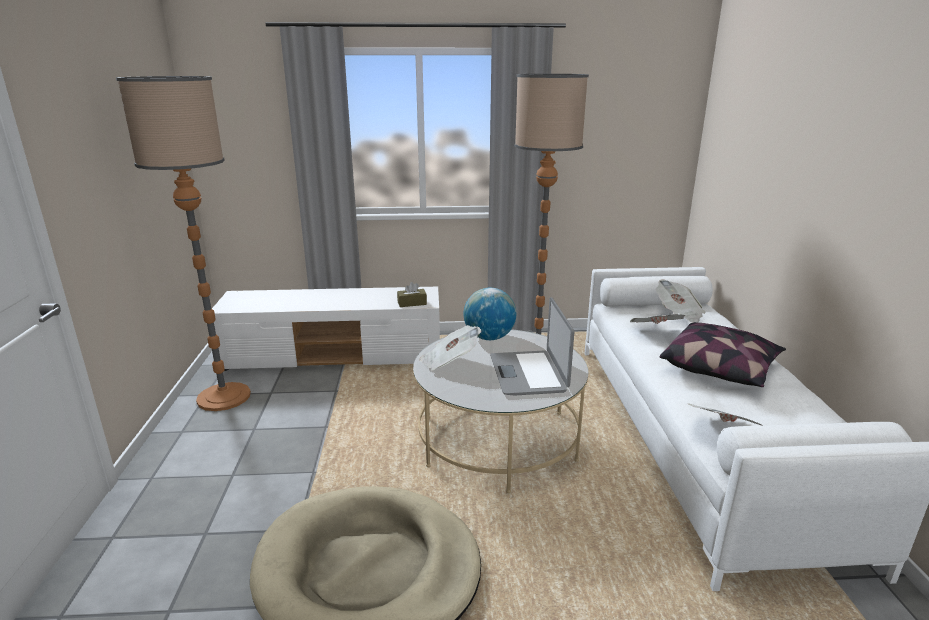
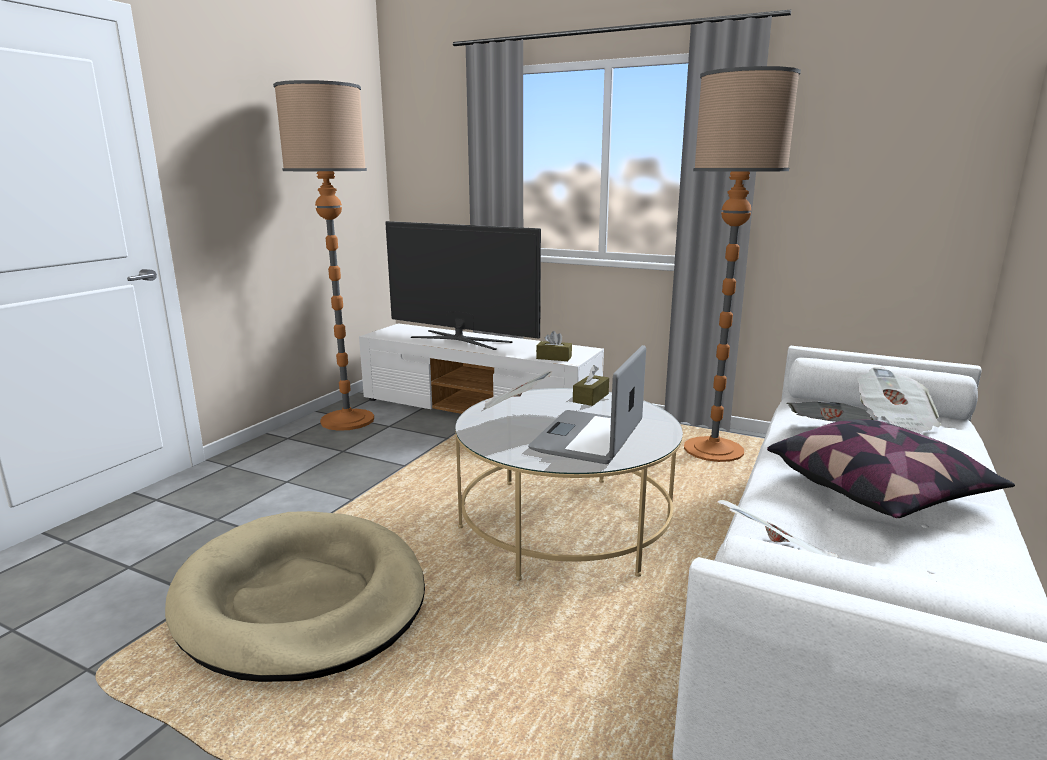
camera: 30 degrees right, 5 degrees down
(312, 299) = (461, 340): none -> television
(489, 337) = (590, 398): globe -> brown tissue box

